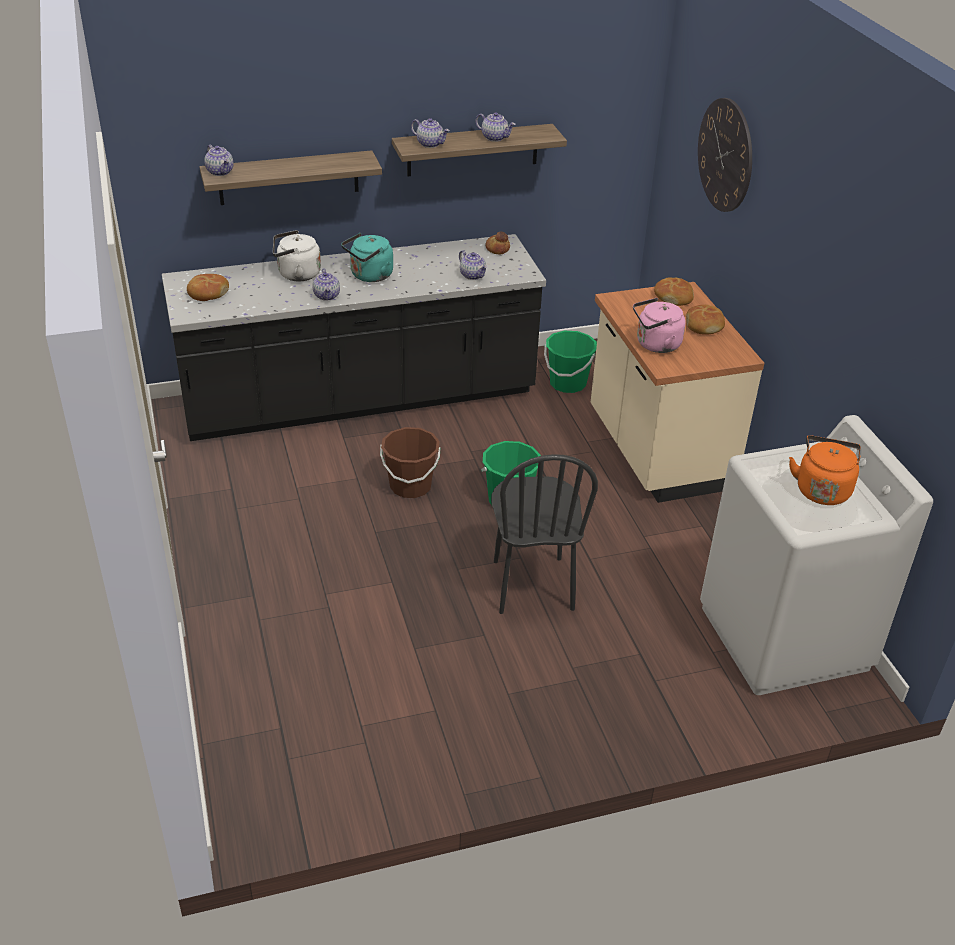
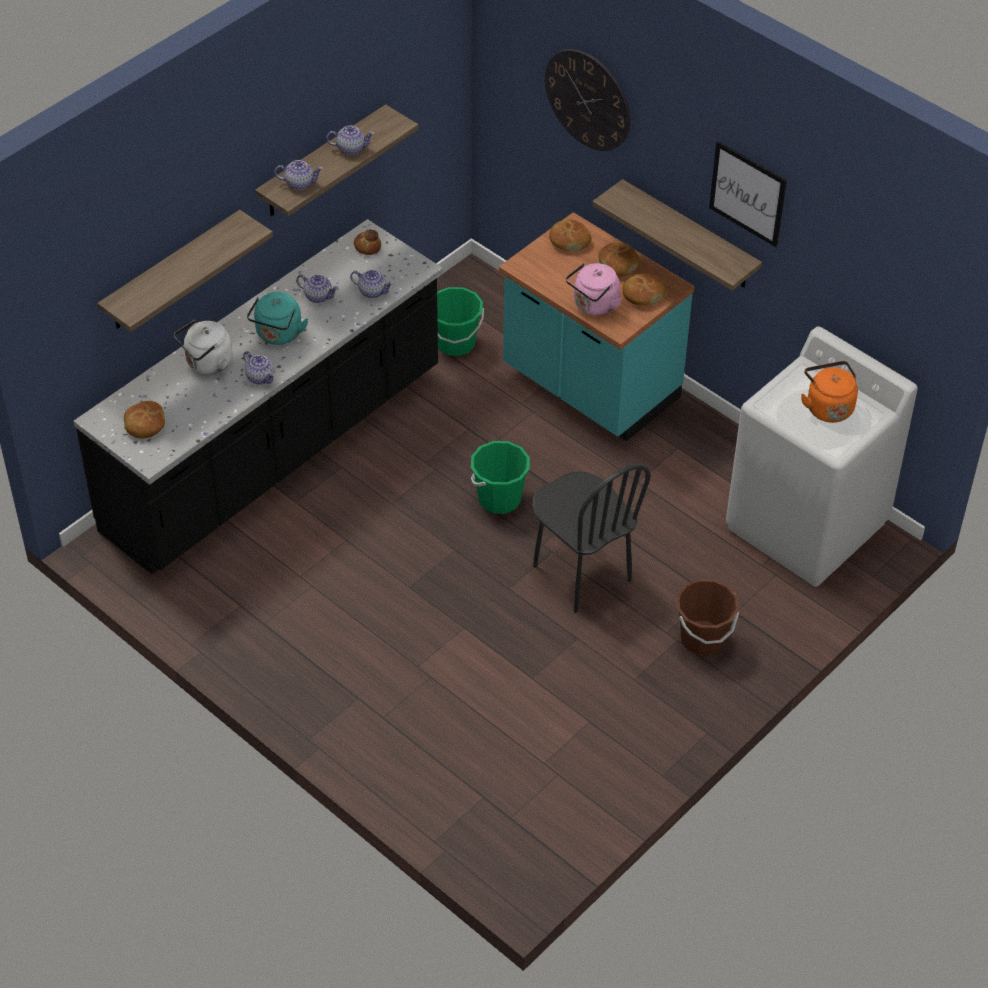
camera: 30 degrees left, 10 degrees up
(220, 172) = (127, 302): teapot -> teapot (318, 296)
(410, 486) = (401, 525): brown bucket -> brown bucket (703, 639)
(656, 452) = (589, 386): beige counter -> turquoise counter
(708, 352) = (643, 294): none -> bread
(773, 307) = (689, 236): none -> shelf
(826, 251) = (747, 193): none -> picture

